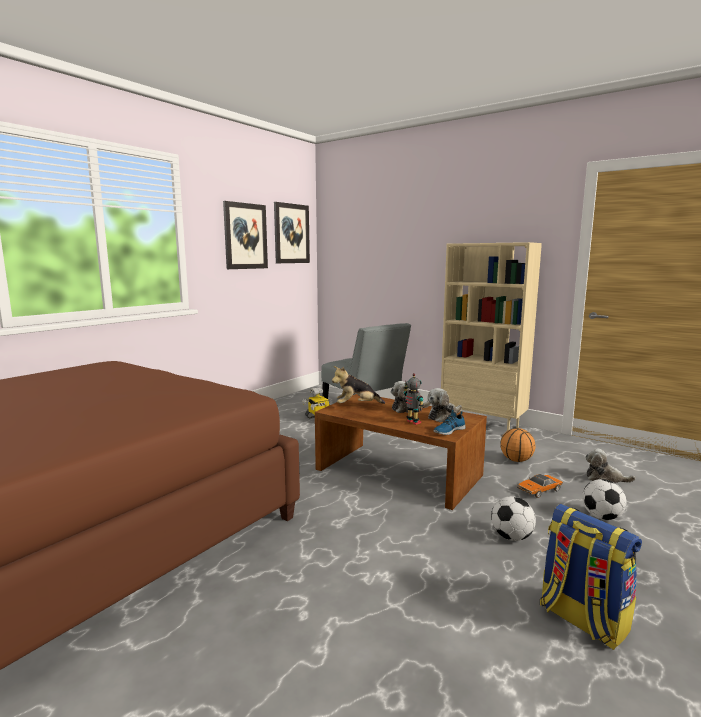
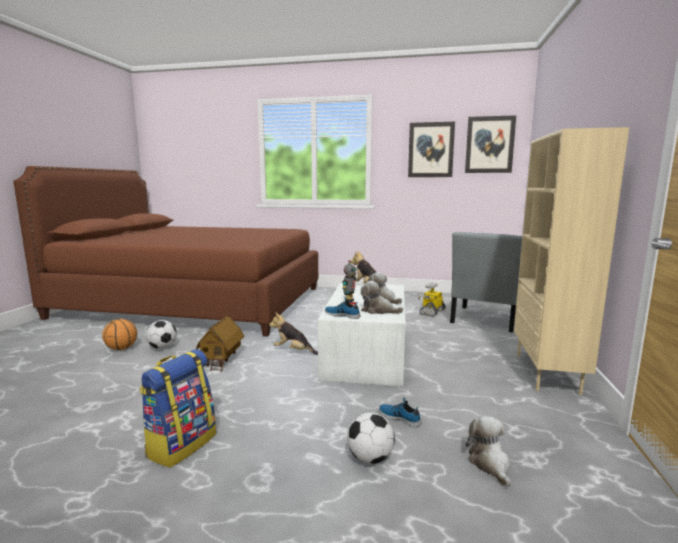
camera: 65 degrees right, 0 degrees up
(350, 565) = (222, 360): none -> toy house
(361, 509) = (293, 351): none -> plush toy
(398, 472) = (366, 352): brown coffee table -> white coffee table
(511, 537) = (290, 408): football -> football (162, 347)
(516, 460) = (466, 400): basketball -> basketball (122, 348)
(539, 490) = (400, 417): toy car -> shoe

